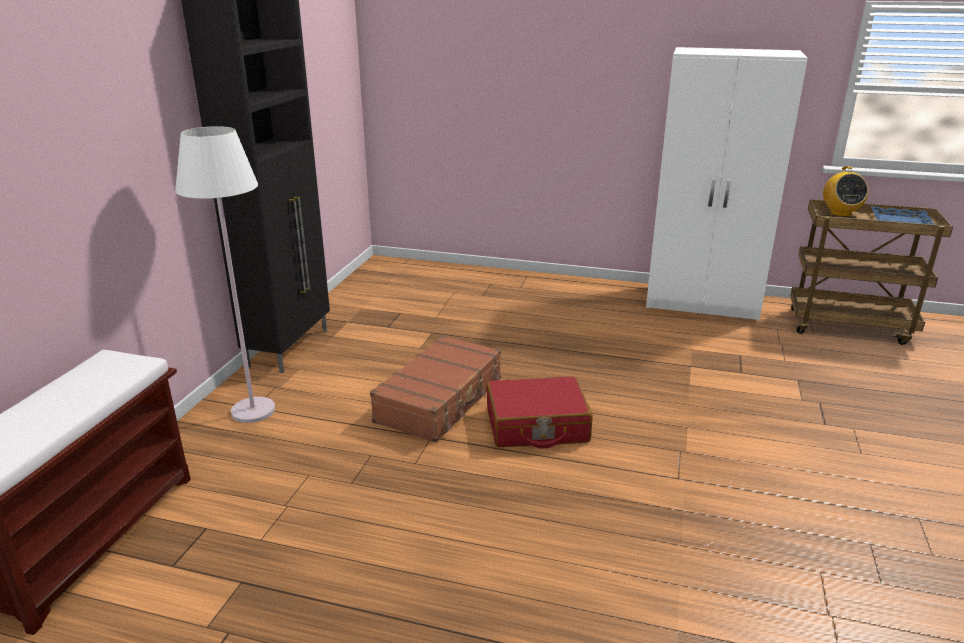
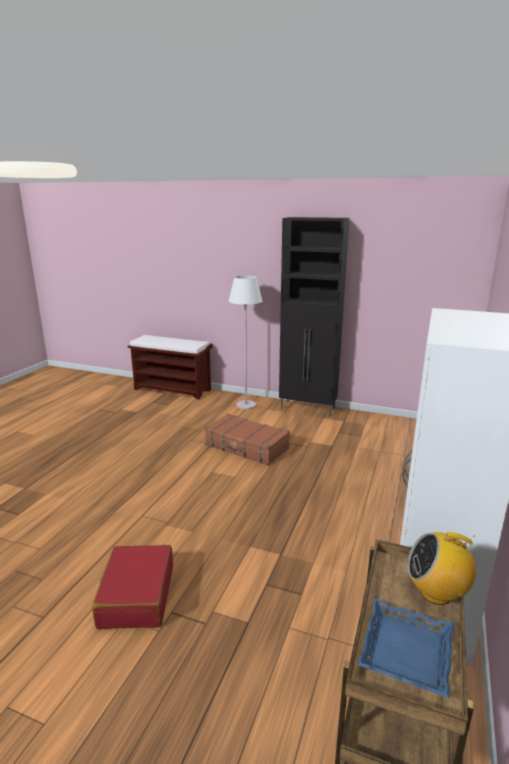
camera: 95 degrees right, 5 degrees down
(536, 426) = (212, 474): red suitcase -> red suitcase (136, 595)

